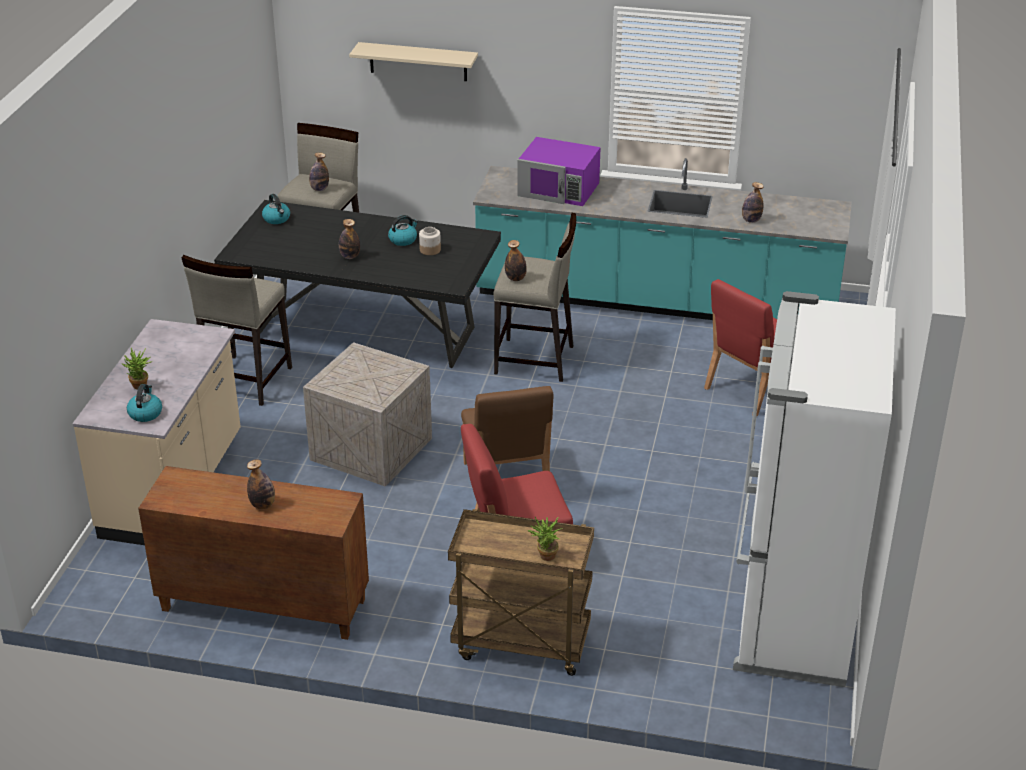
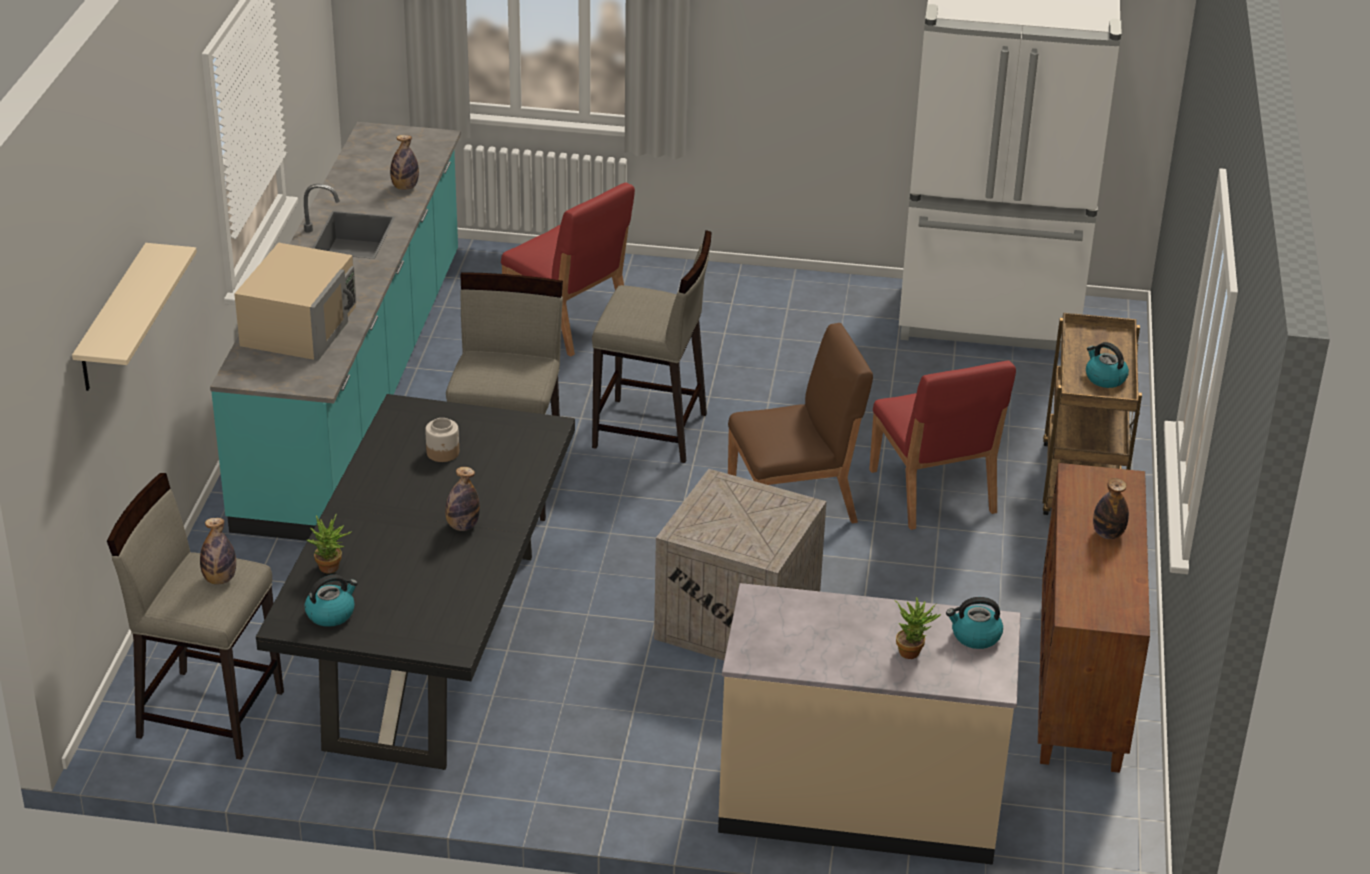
camera: 95 degrees left, 0 degrees up
(246, 381) = (574, 764): beige stool -> beige stool (651, 431)
(403, 240) = (410, 479): kettle -> kettle (1104, 378)
(515, 278) = (522, 379): bottle -> none
(545, 557) = (1110, 350): potted plant -> potted plant (331, 569)
(559, 189) = (300, 326): purple microwave -> beige microwave

